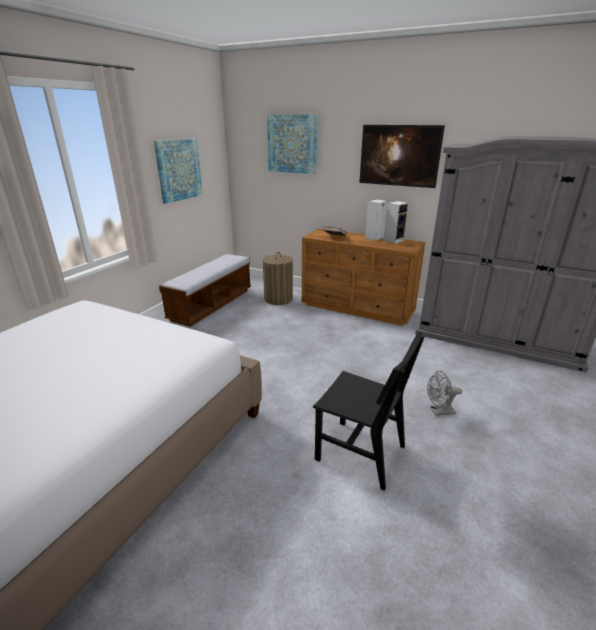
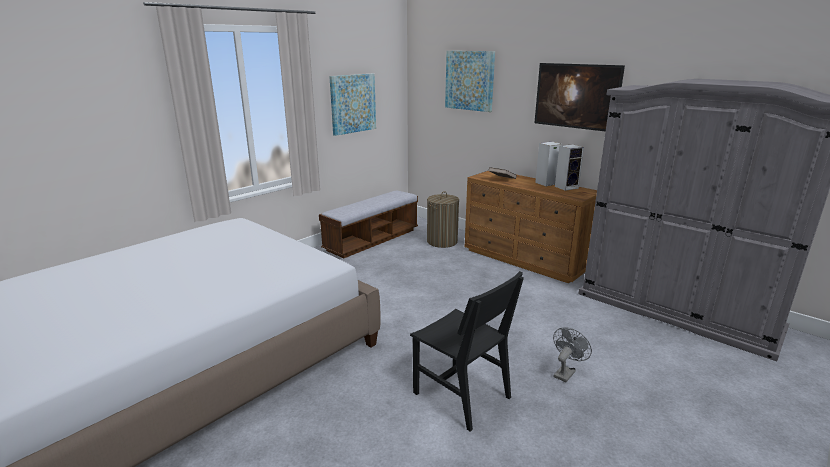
camera: 15 degrees right, 5 degrees down
(439, 411) = (565, 372): grey fan -> grey fan turned 120 degrees clockwise

